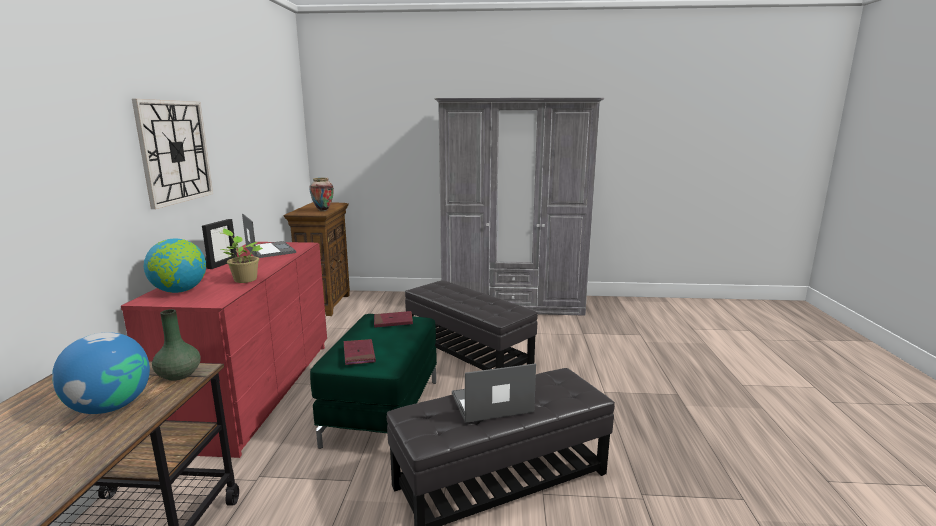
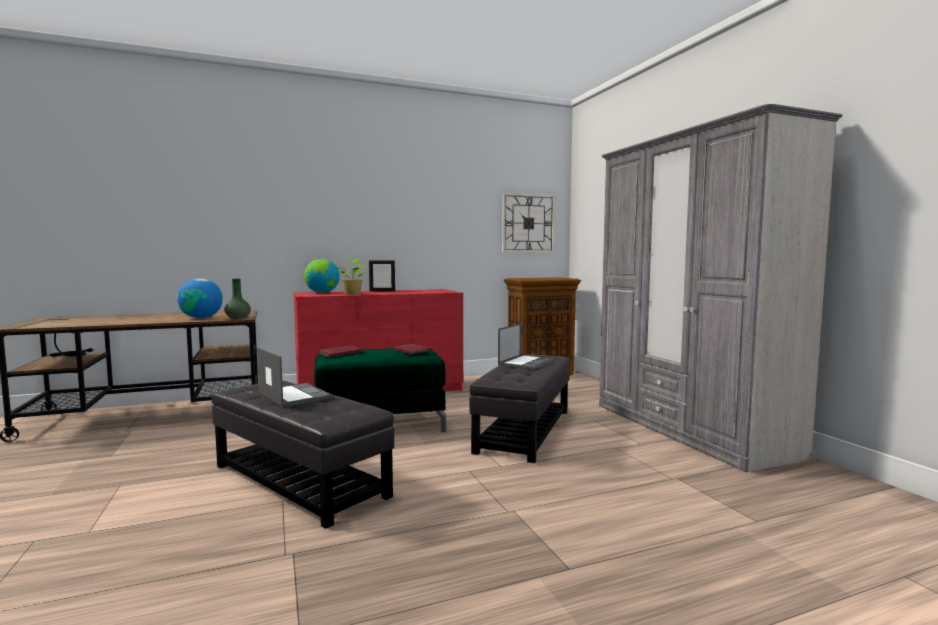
camera: 65 degrees right, 10 degrees down
(175, 152) = (368, 211): wall clock -> wall clock (528, 223)
(270, 250) = (426, 291): laptop -> laptop (526, 363)
(323, 210) = (531, 278): vase -> none

